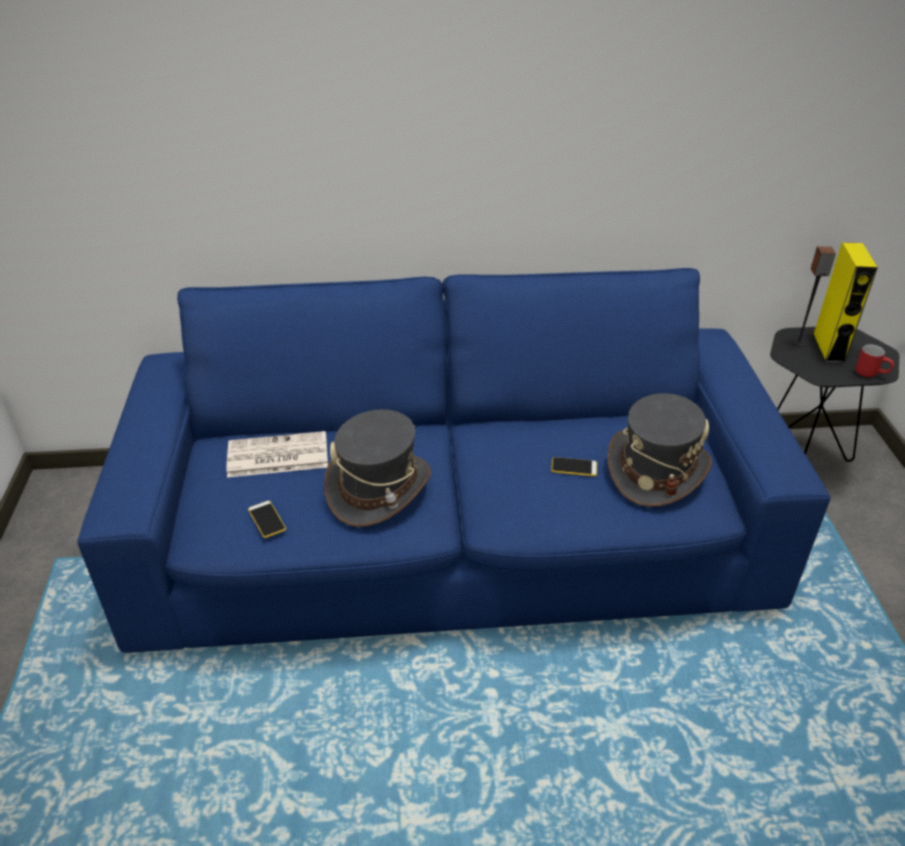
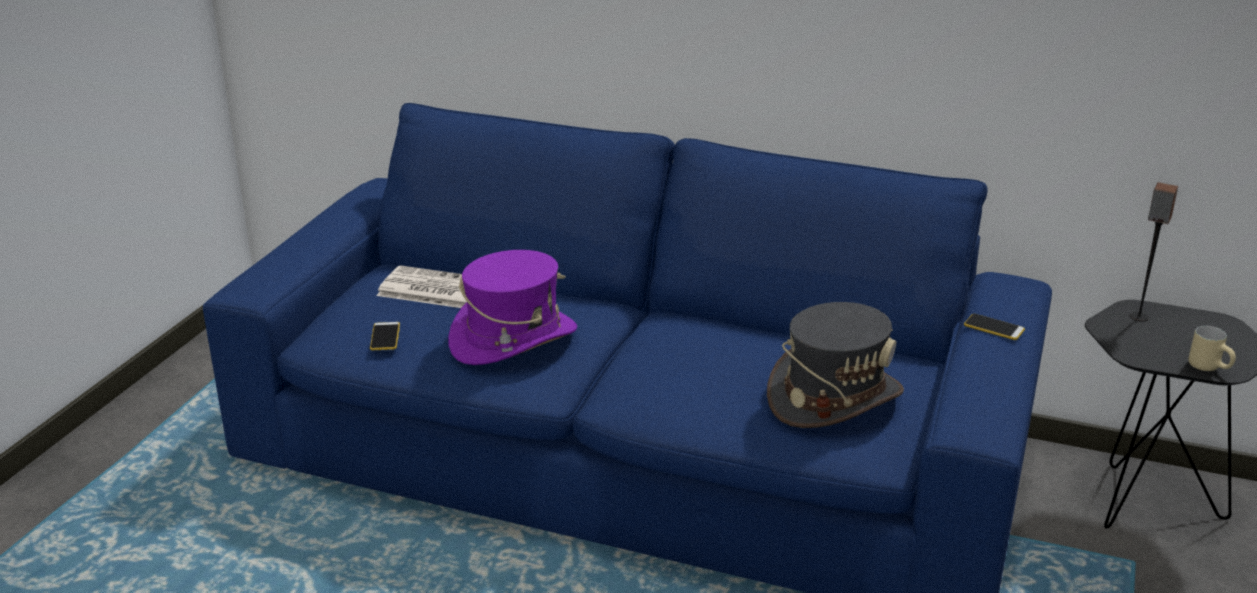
camera: 25 degrees right, 10 degrees down
(379, 488) = (513, 339): grey hat -> purple hat
(574, 467) = (738, 372): phone -> phone (994, 327)
(828, 348) = (1177, 331): yellow speaker -> none
(871, 373) = (1210, 368): red mug -> beige mug

